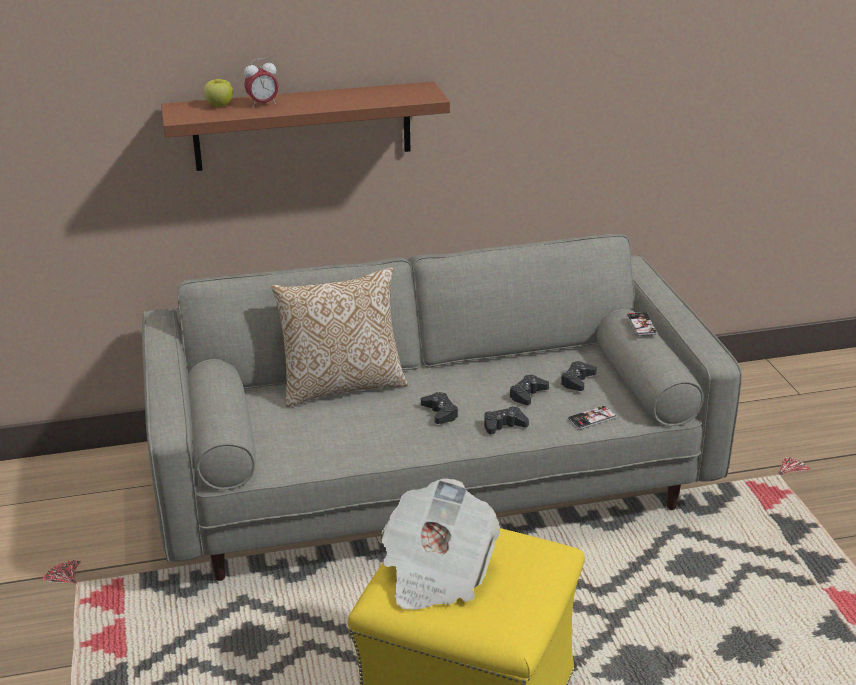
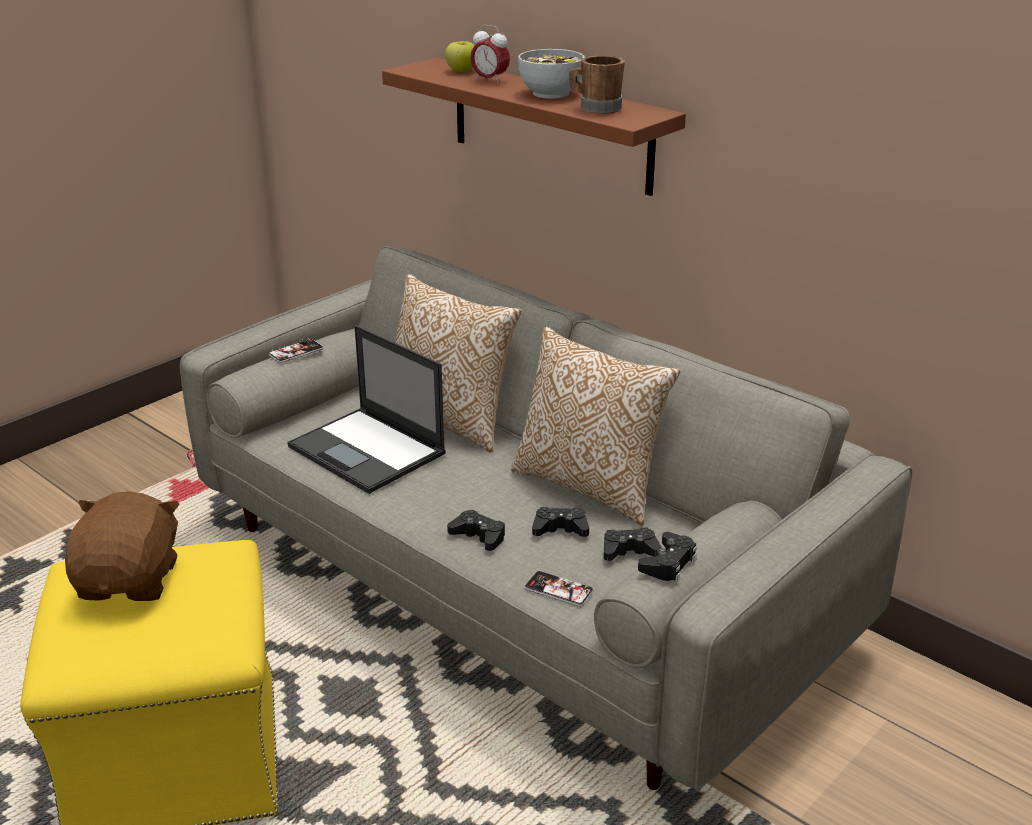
camera: 55 degrees right, 0 degrees up
(329, 98) = (551, 93): none -> bowl
(342, 432) = (368, 451): none -> laptop
(385, 96) = (595, 108): none -> brown mug
(436, 572) = (131, 581): newspaper -> brown plush toy
(440, 413) = (461, 489): black game controller -> black game controller (668, 563)
(491, 367) = (590, 486): none -> pillow
(641, 324) = (728, 526): phone -> phone (296, 352)

